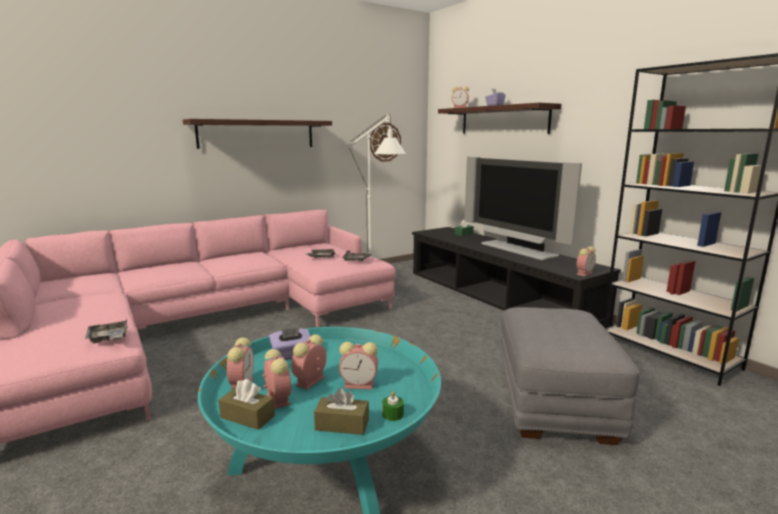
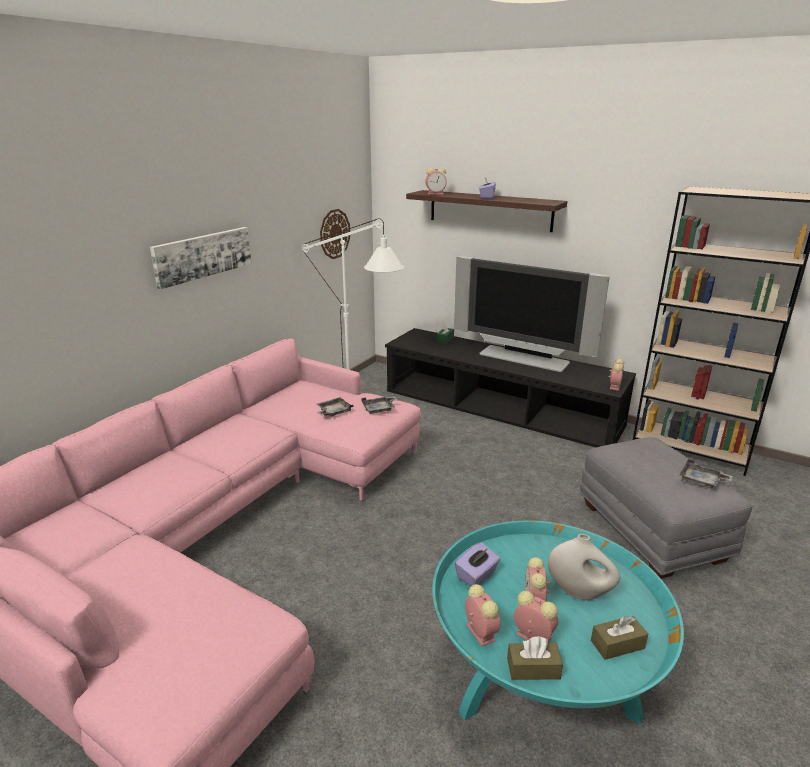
camera: 25 degrees left, 10 degrees up
(108, 338) = (253, 620): grey tray -> grey tray (702, 481)
(257, 134) = (203, 255): shelf -> picture
(360, 384) = (579, 592): alarm clock -> white vase
(392, 414) = (641, 617): green candle -> none

